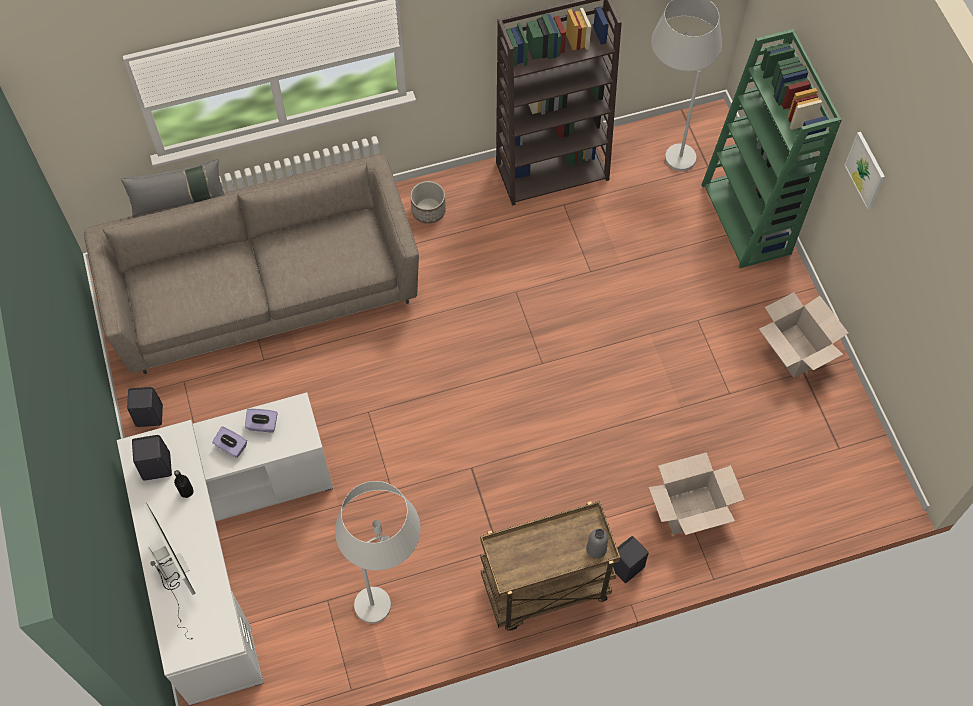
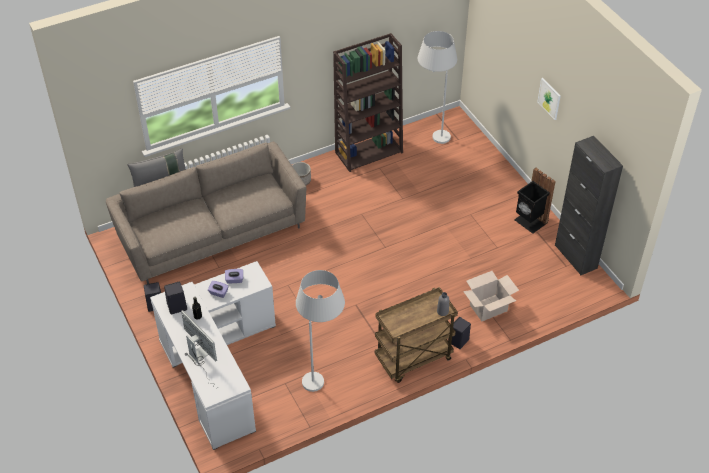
camera: 10 degrees left, 15 degrees down
(747, 219) = (486, 162): green bookcase -> none
(795, 351) = (529, 222): cardboard box -> black trash can
(859, 432) = (575, 256): none -> black cabinet

